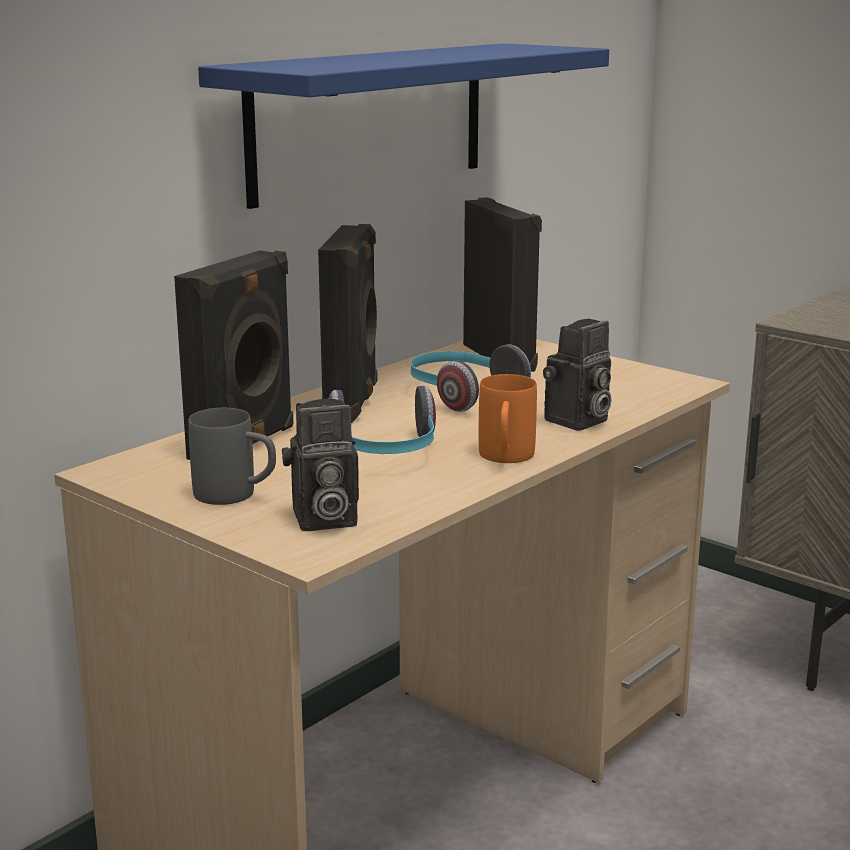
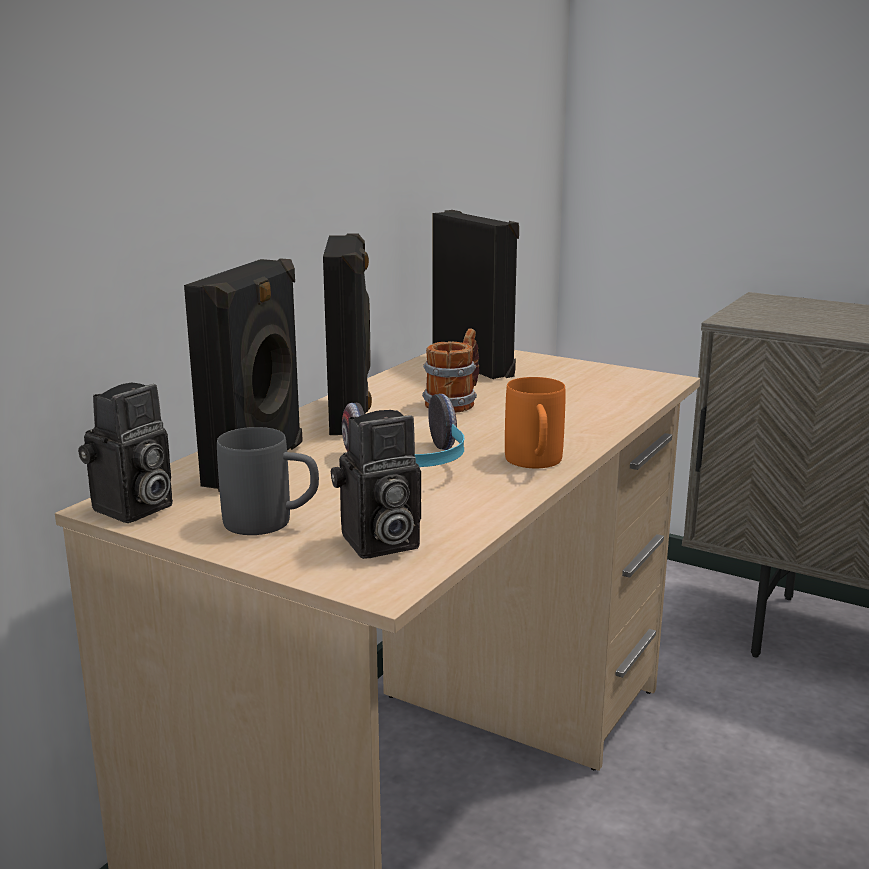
camera: 10 degrees left, 0 degrees up
(370, 120) = (345, 131): blue shelf -> none
(461, 394) = (455, 402): headphones -> mug
(577, 422) = (583, 422): camera -> camera (133, 510)

